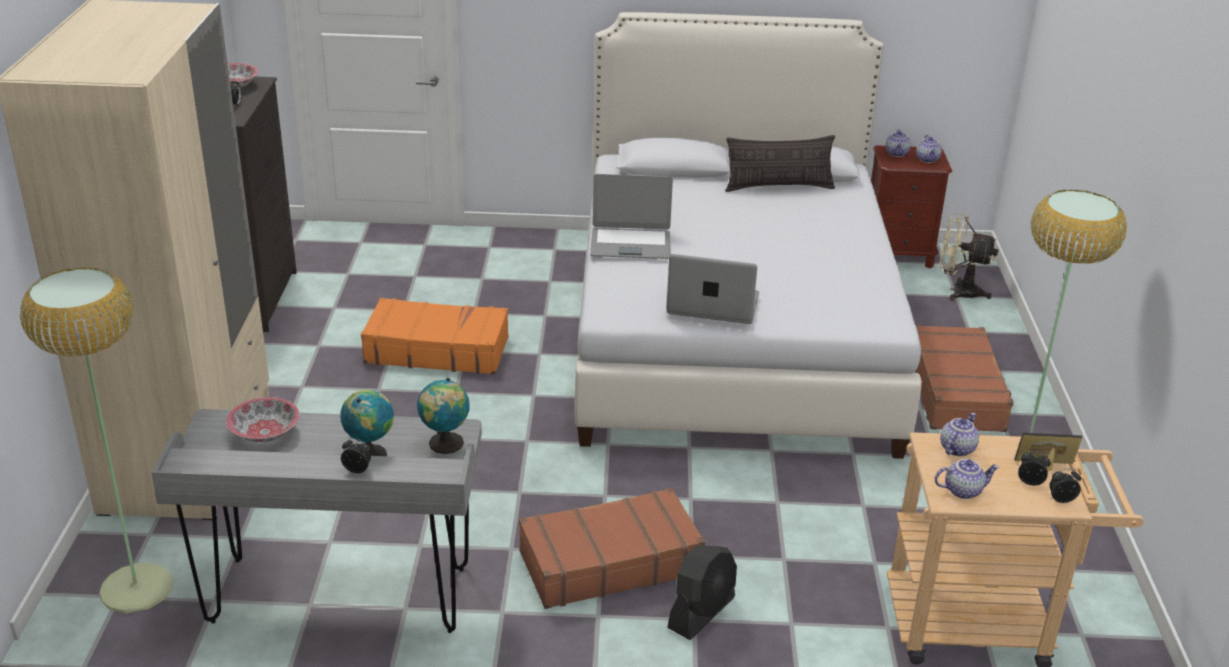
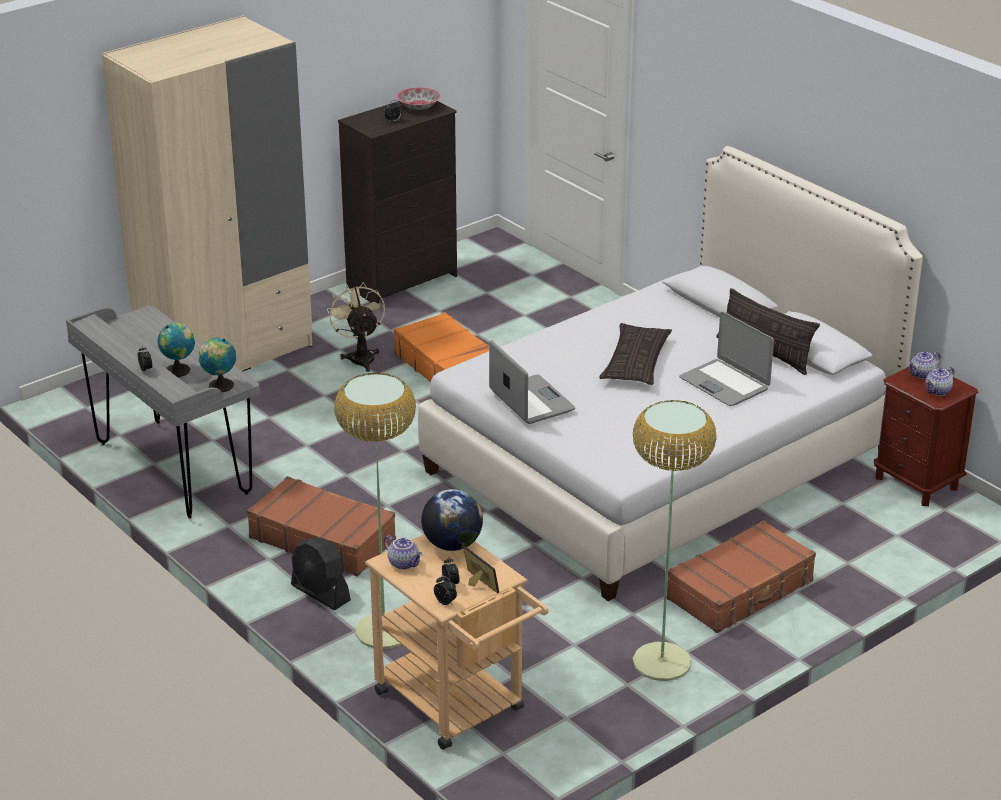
camera: 50 degrees right, 0 degrees up
(136, 588) = (99, 408): floor lamp -> floor lamp (384, 631)
(265, 433) = (156, 333): bowl -> none
(630, 244) = (566, 338): laptop -> laptop (724, 383)
(702, 612) = (320, 593): black fan -> black fan turned 45 degrees clockwise
(714, 236) = (635, 362): none -> pillow
(956, 448) = (452, 544): teapot -> globe
(958, 291) = (907, 533): beige fan -> beige fan (360, 357)

